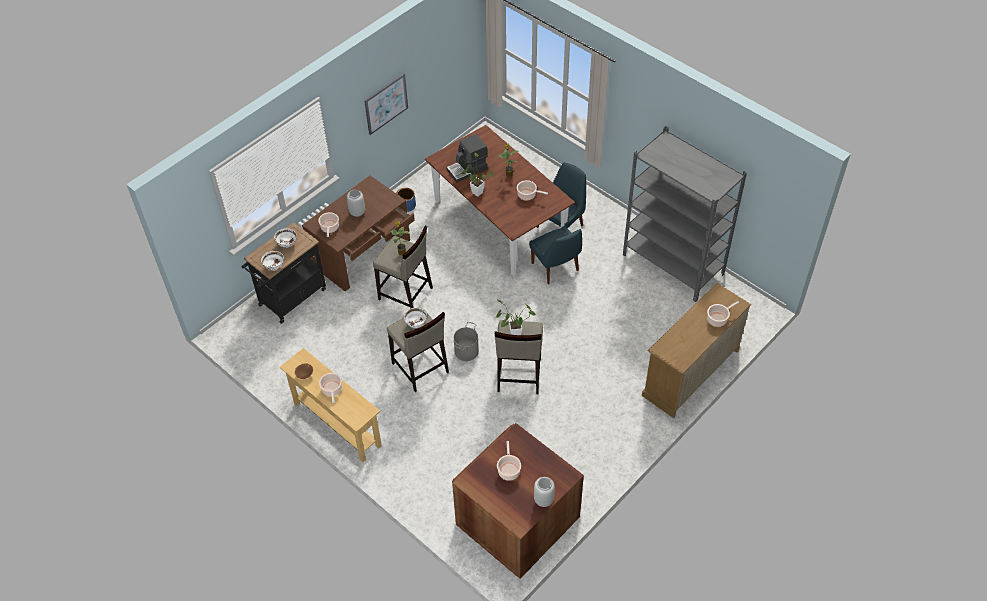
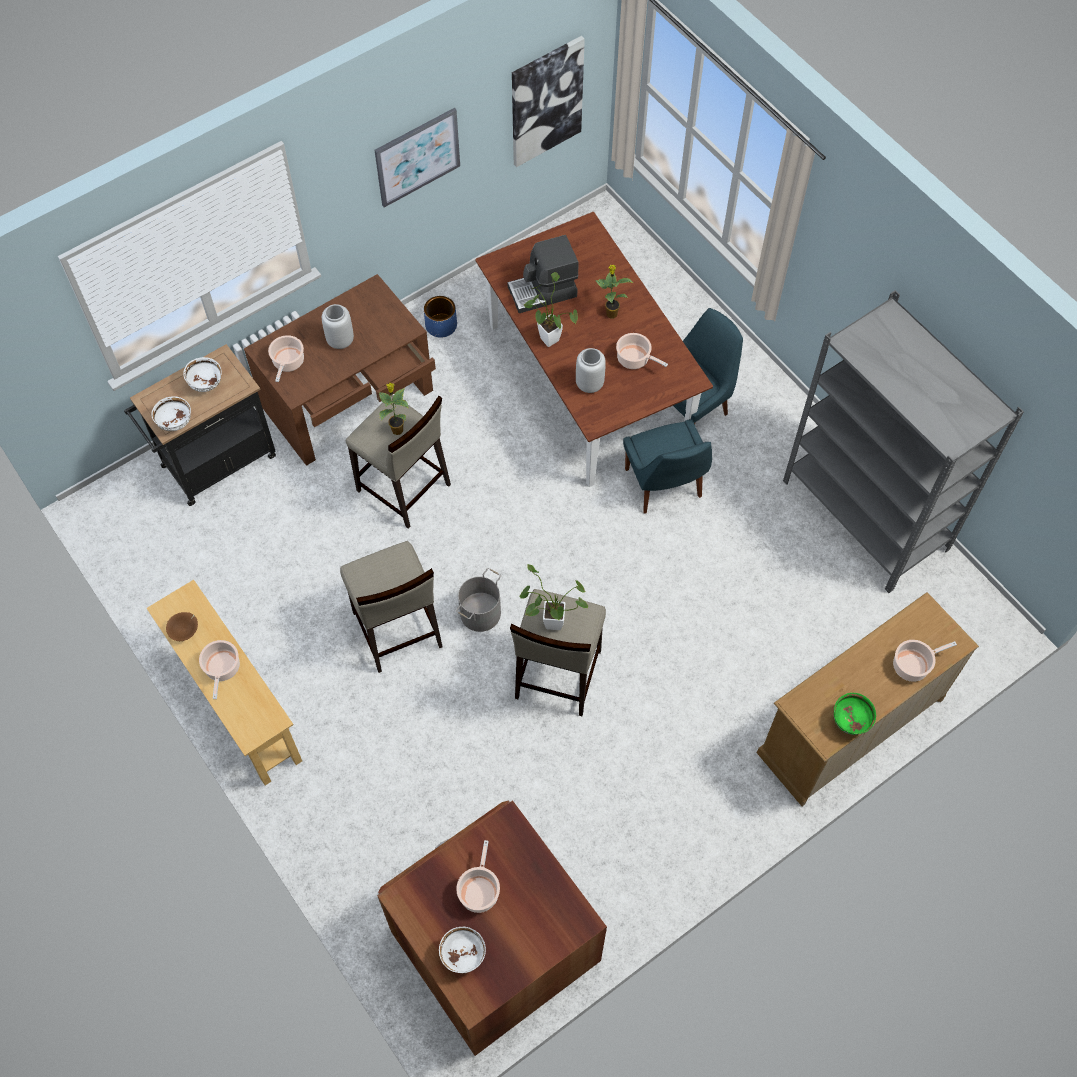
camera: 10 degrees right, 10 degrees up
(416, 324) = (390, 571): white bowl -> white bowl (463, 955)
(449, 67) = (546, 101): none -> picture
(543, 500) = (525, 961): grey vase -> grey vase (589, 384)
(691, 352) = (850, 721): none -> green bowl

